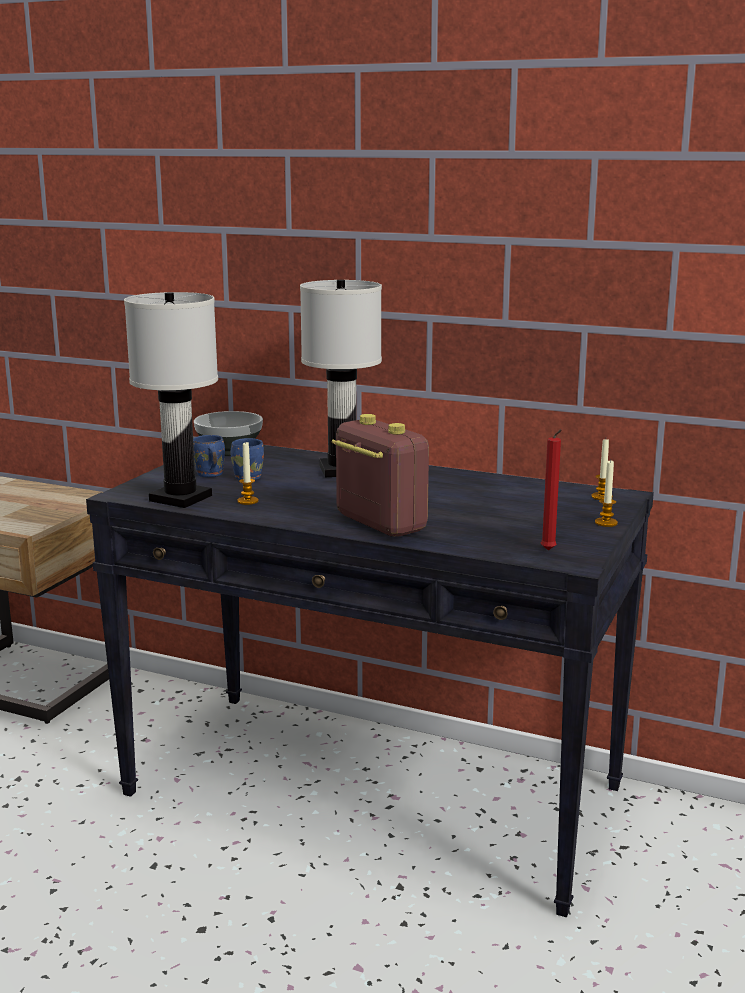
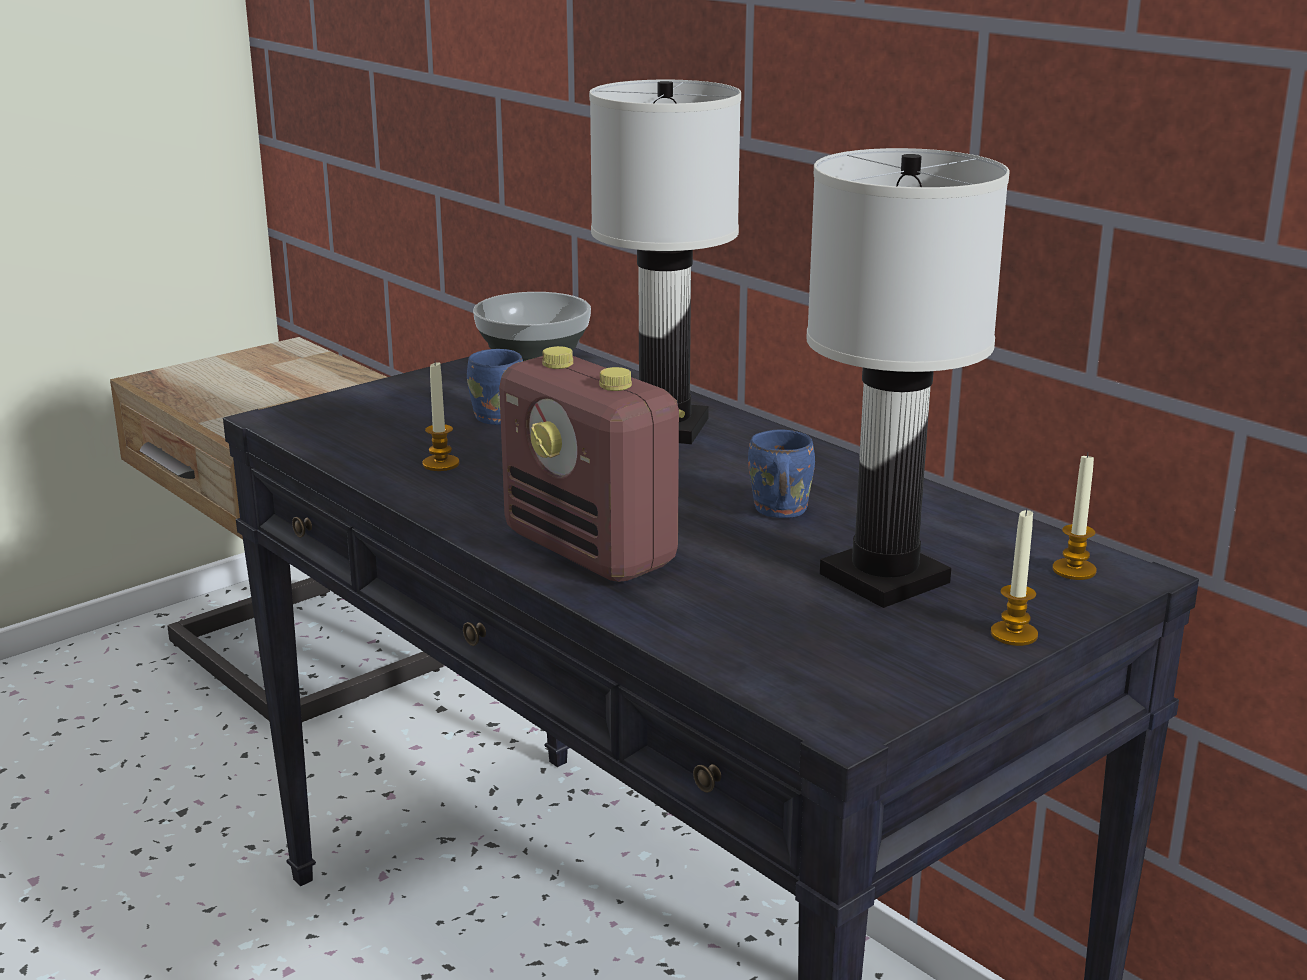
camera: 25 degrees right, 5 degrees up
(182, 498) = (352, 440): white table lamp -> white table lamp (886, 578)
(209, 475) = (447, 402): blue mug -> blue mug (777, 511)
(380, 524) = (592, 551): radio -> radio turned 150 degrees clockwise
(549, 551) = (823, 678): red candle -> none

